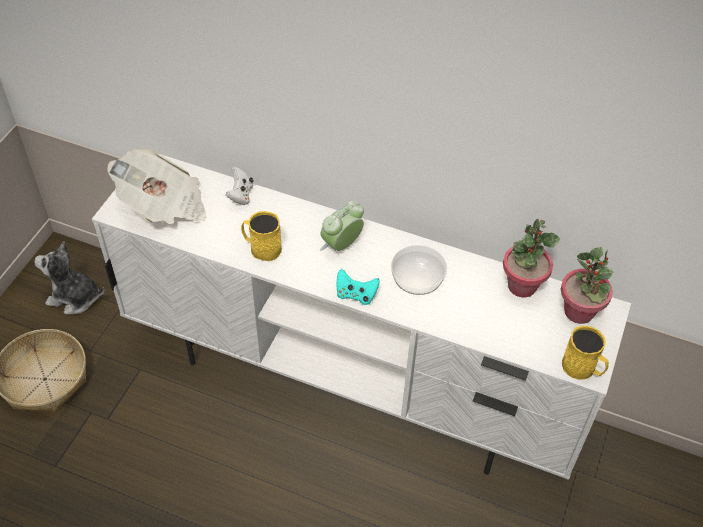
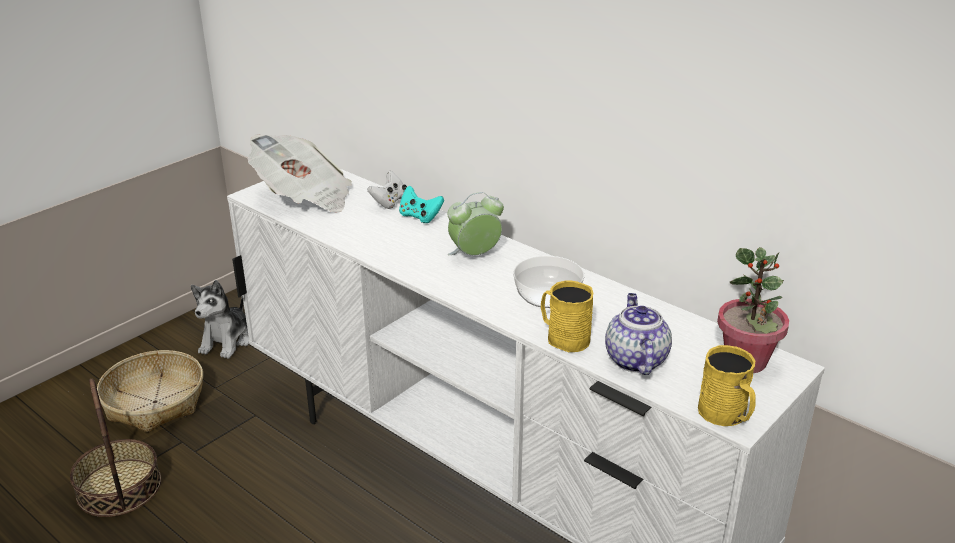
camera: 20 degrees right, 20 degrees down
(62, 471) = (119, 487): none -> basket
(74, 298) = (227, 341): plush toy -> plush toy turned 105 degrees counterclockwise
(262, 248) = (384, 243): yellow mug -> yellow mug (563, 337)
(356, 295) = (466, 296): turquoise game controller -> turquoise game controller (420, 217)
(504, 330) = (635, 359): none -> teapot
(522, 285) = (678, 324): potted plant -> none

